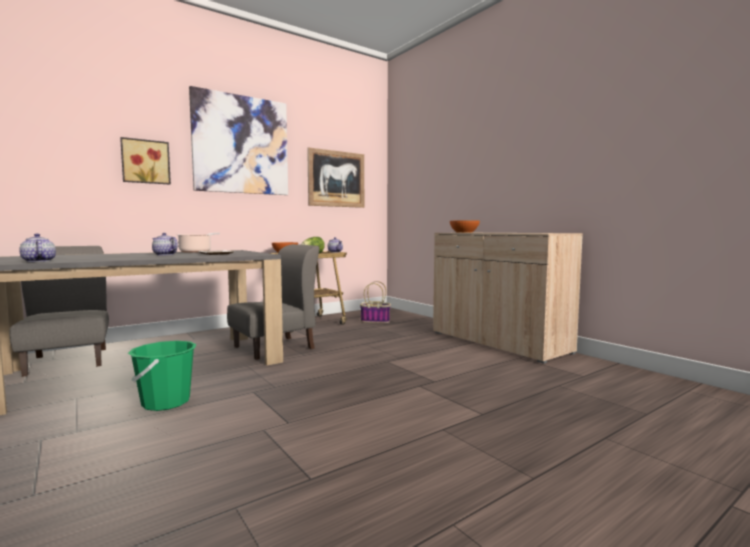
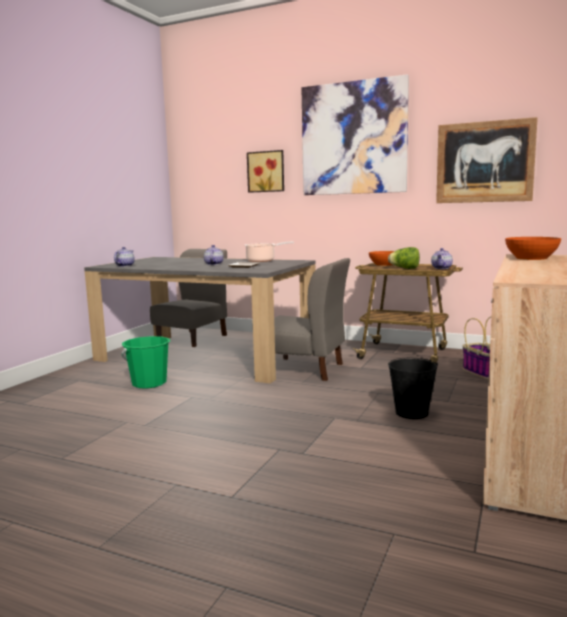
camera: 60 degrees right, 5 degrees up
(409, 346) = (412, 413): none -> black bucket

